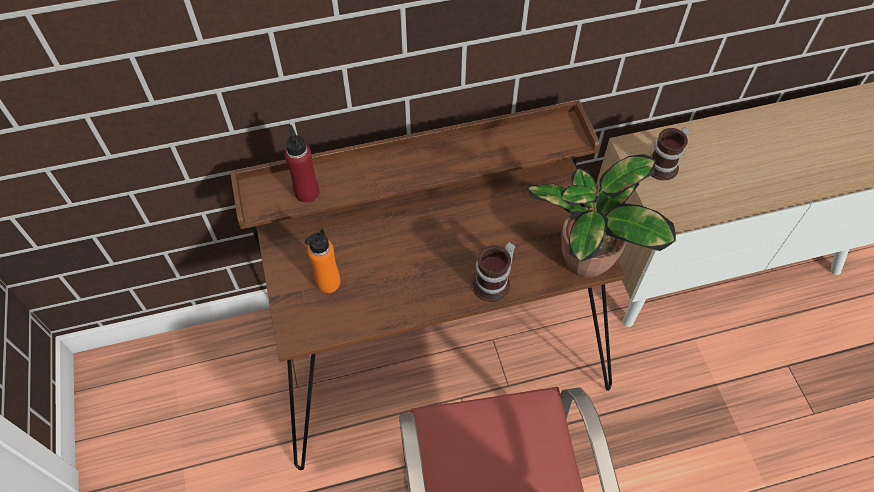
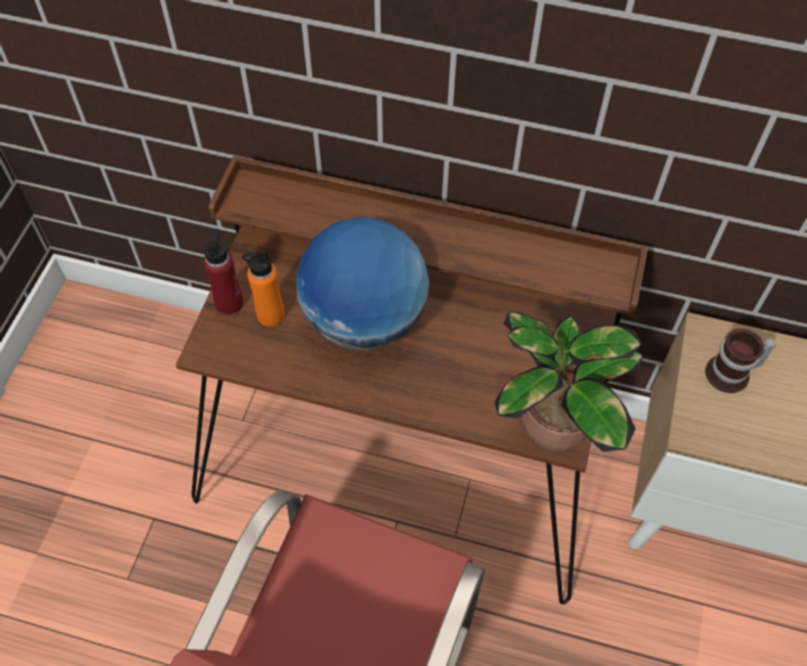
camera: 30 degrees right, 0 degrees up
(307, 192) = (294, 212): red bottle -> red bottle (229, 303)
(402, 250) = (364, 320): none -> globe
(495, 283) = (436, 402): mug -> none

